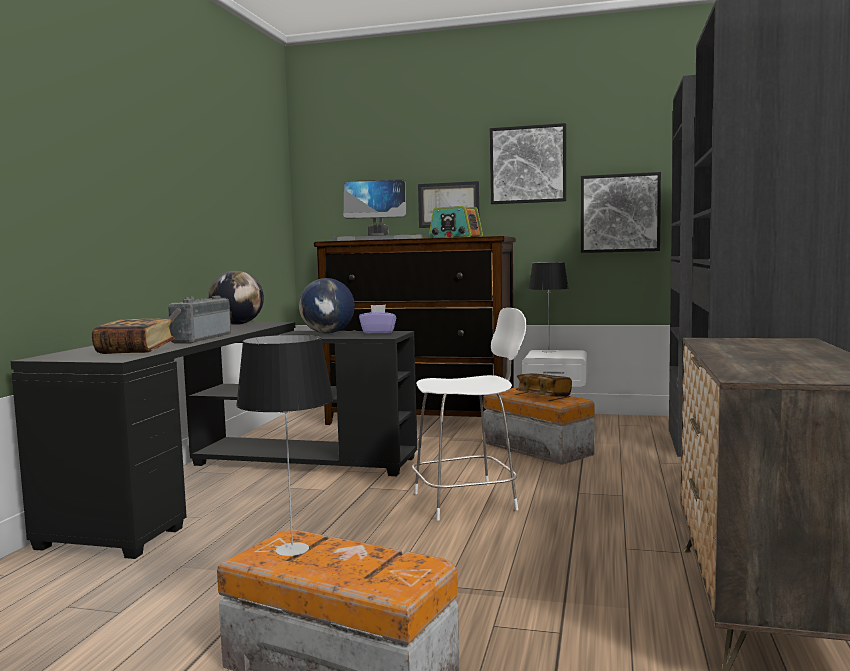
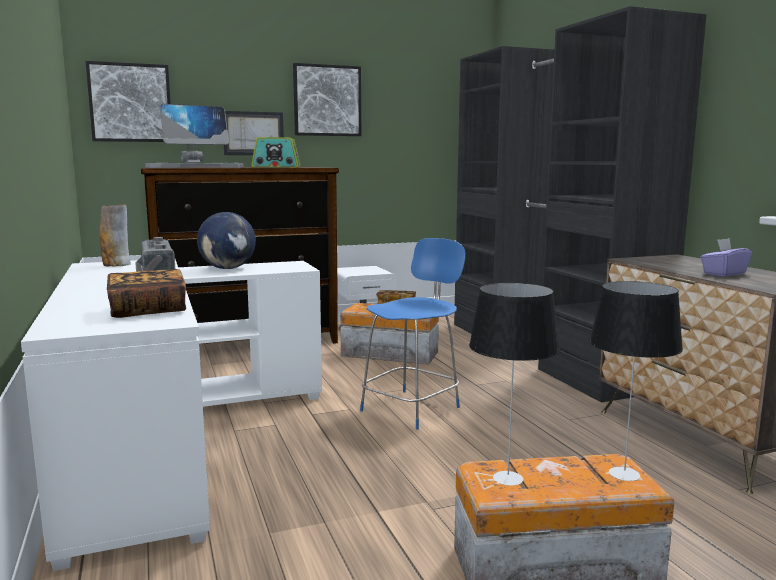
camera: 35 degrees left, 5 degrees up
(235, 483) = (171, 438): black desk -> white desk
(237, 324) = (117, 265): globe -> vase
(378, 332) = (277, 264): purple tissue box -> purple tissue box (723, 273)
(468, 501) = (412, 408): white chair -> blue chair
(548, 351) = (352, 269): table lamp -> table lamp (625, 474)
(620, 213) = (402, 149): picture -> picture (130, 103)

